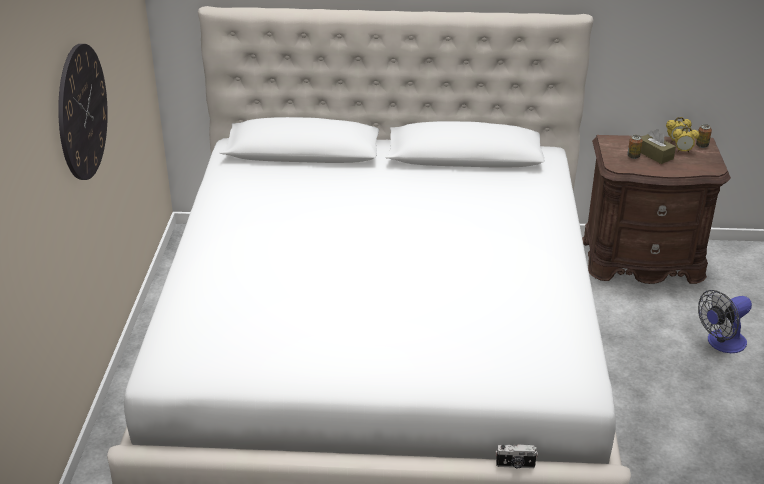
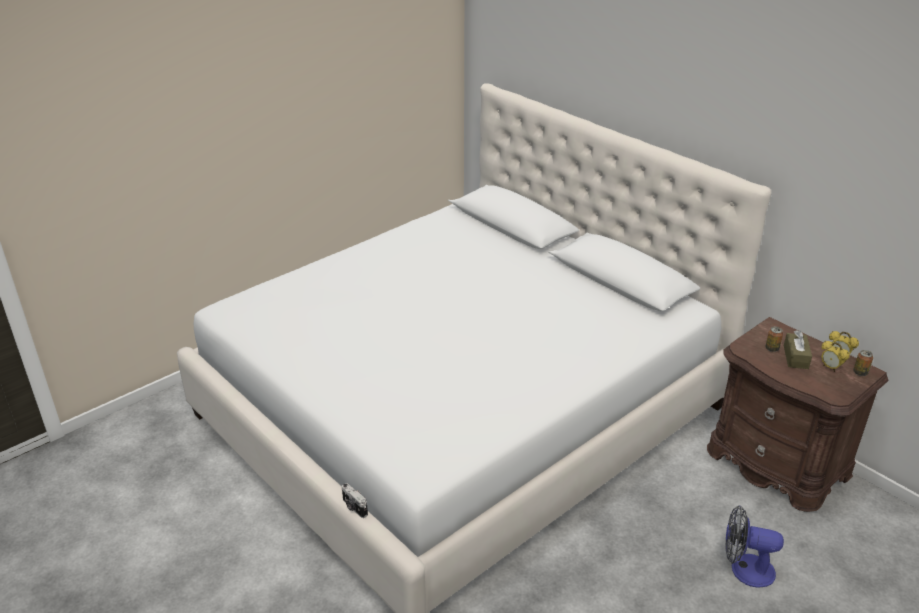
camera: 45 degrees right, 0 degrees up
(82, 112) = (310, 123): wall clock -> none

